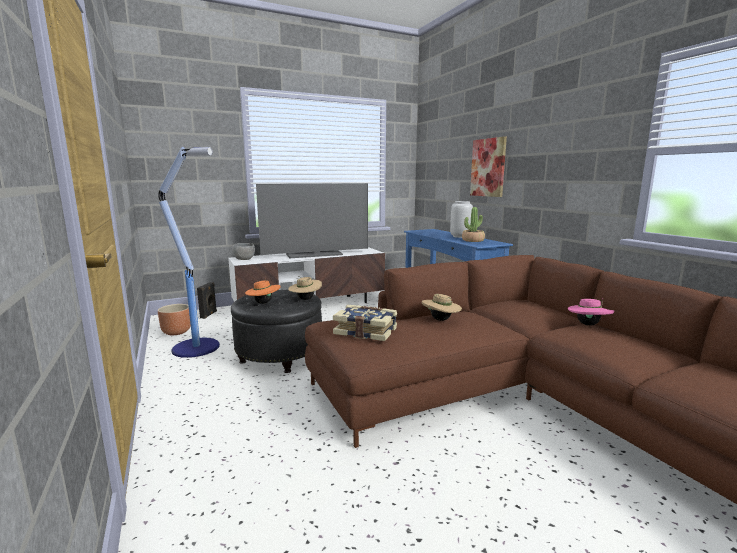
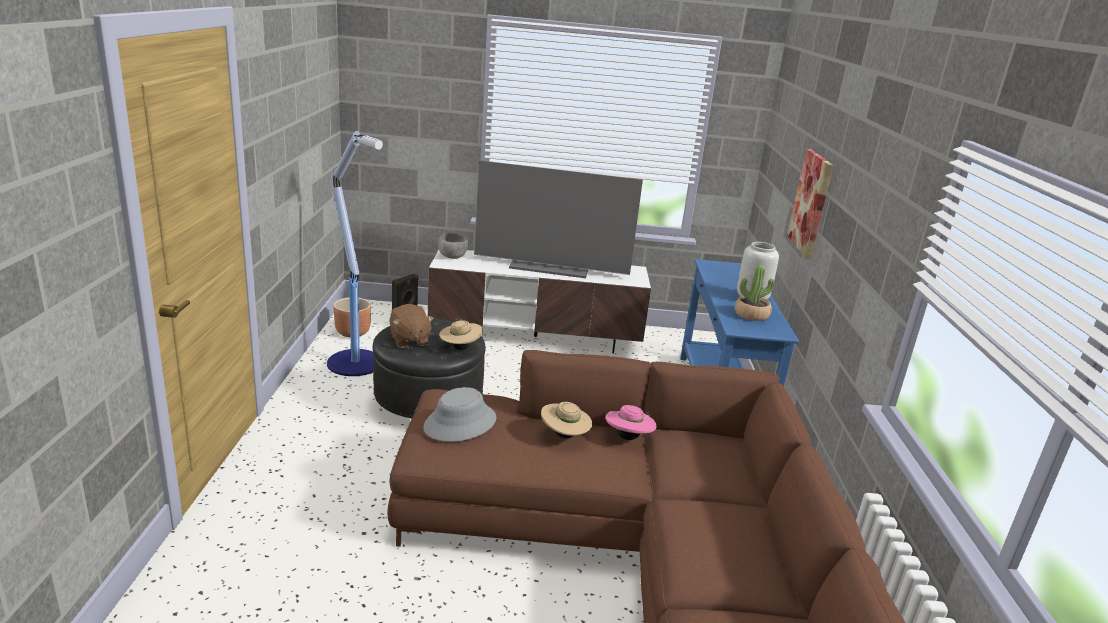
camera: 25 degrees right, 10 degrees up
(263, 303) = (409, 340): orange hat -> brown plush toy
(366, 331) = (460, 423): book -> grey hat
(588, 324) = (745, 511): pink hat -> pink hat (628, 437)

